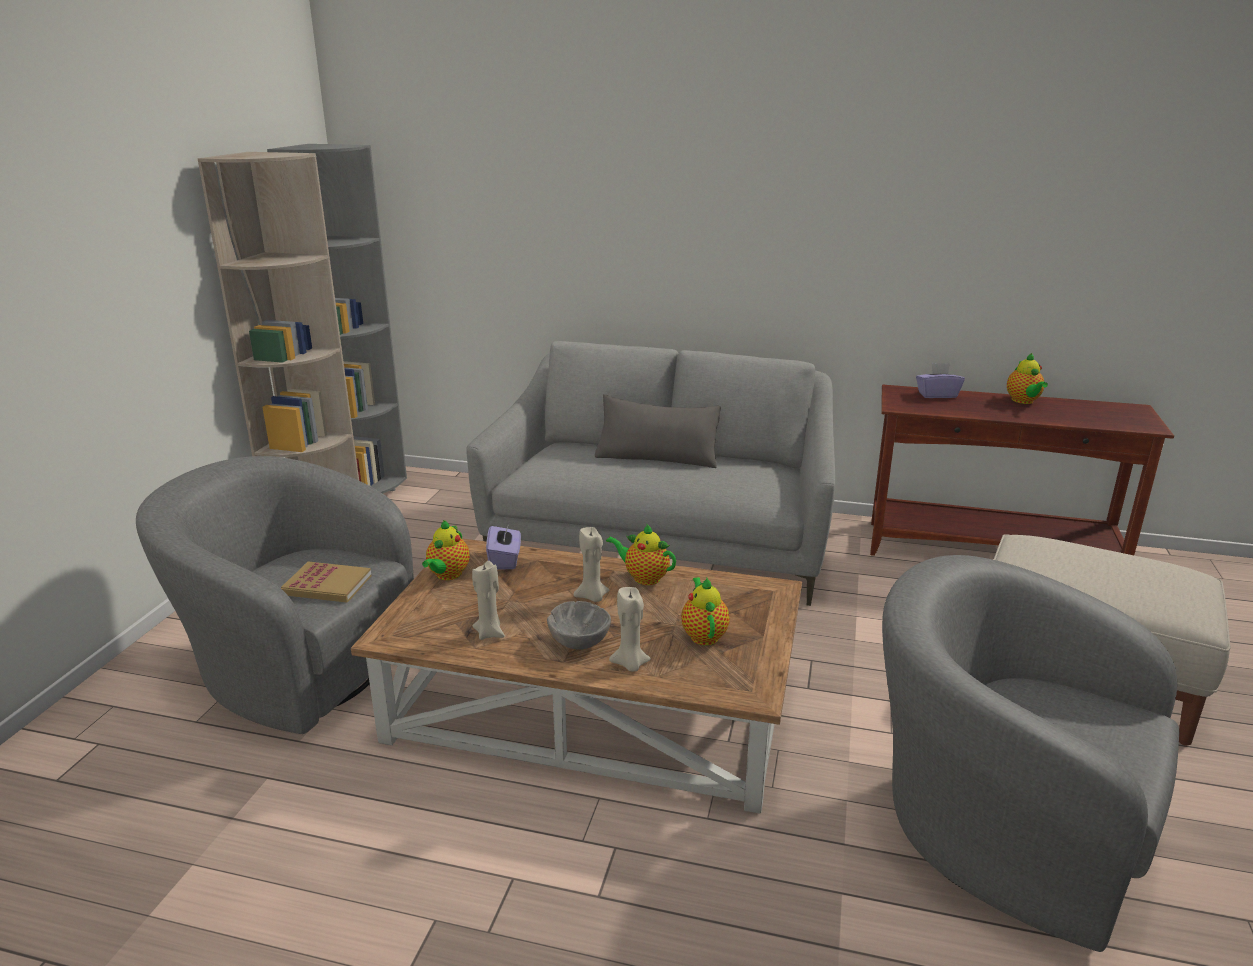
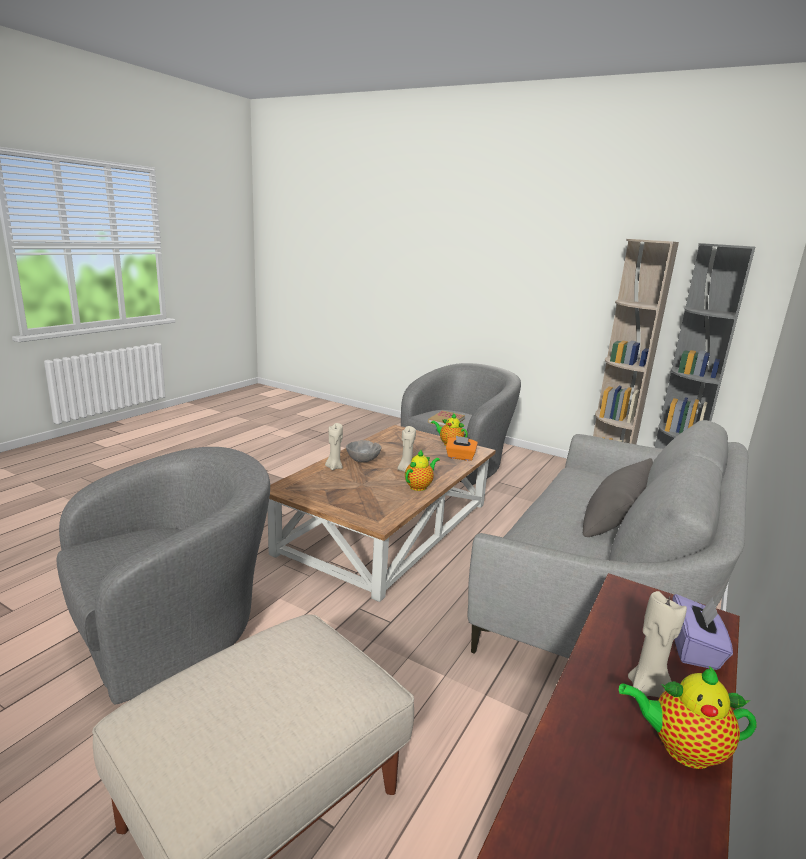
camera: 105 degrees right, 5 degrees down
(490, 633) = (386, 446): beige candle -> beige candle (647, 689)
(505, 560) = (460, 457): purple tissue box -> orange tissue box
(703, 634) = (345, 489): teapot -> none

